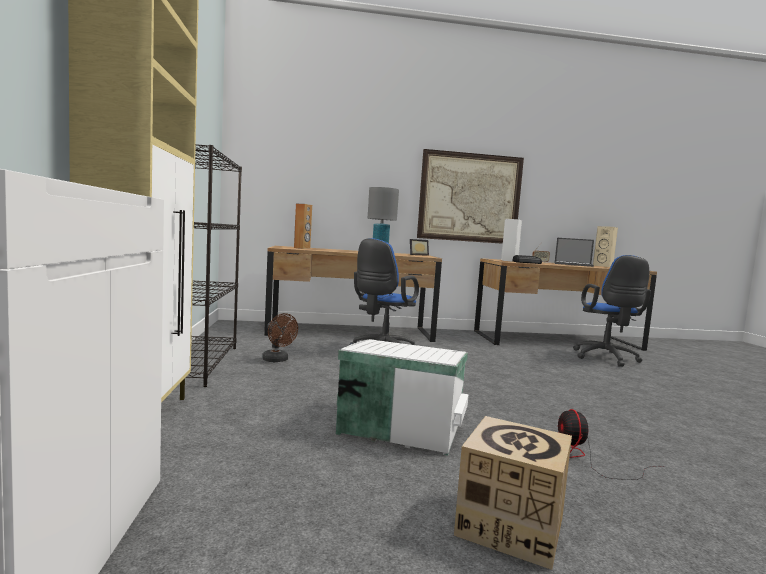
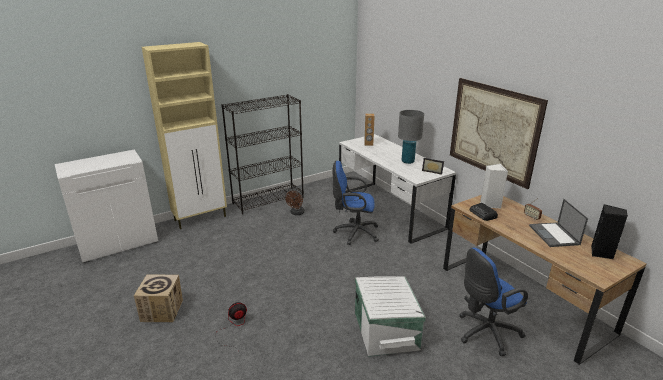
camera: 65 degrees right, 20 degrees up
(350, 331) = (389, 210): brown desk -> white desk
(400, 425) = (236, 269): white storage box -> white storage box (386, 330)
(604, 266) = (601, 253): beige speaker -> black speaker

